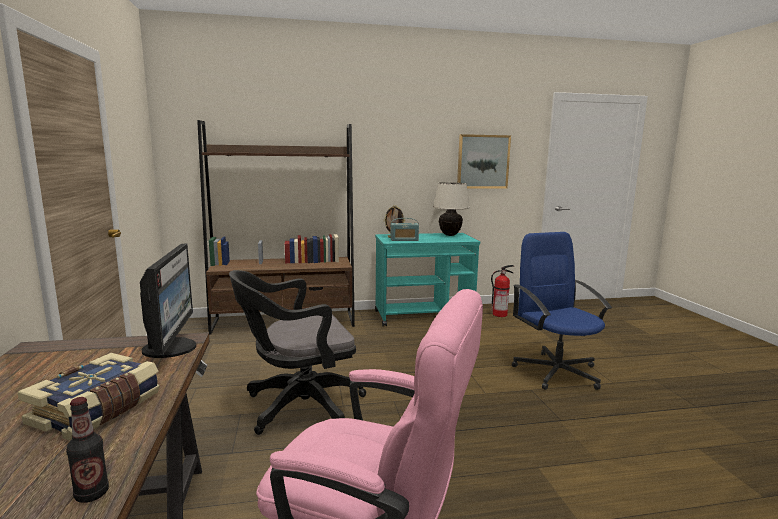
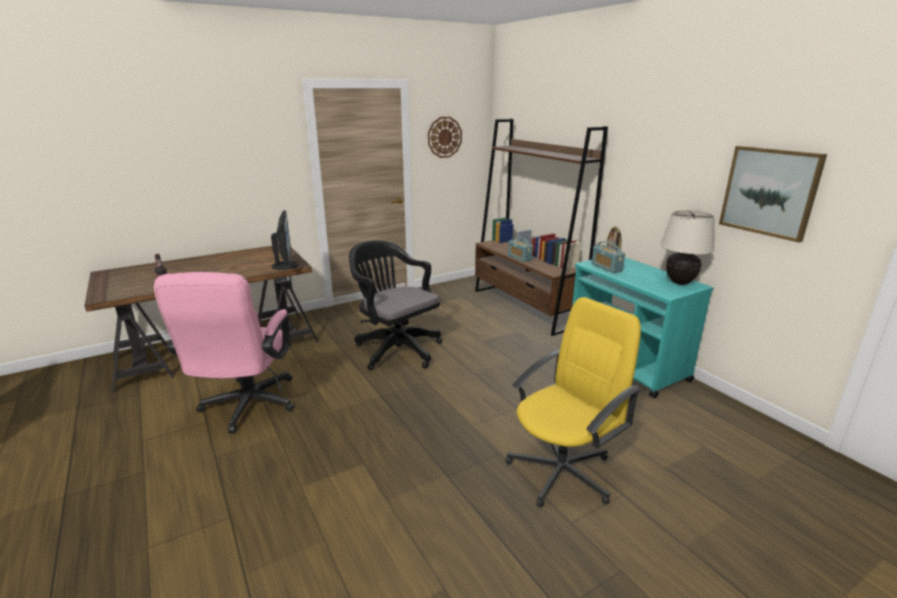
camera: 70 degrees right, 10 degrees up
(98, 410) = (221, 272): book -> none
(129, 141) = (444, 137): none -> wall clock
(171, 348) = (286, 265): monitor -> monitor turned 75 degrees counterclockwise
(285, 267) = (519, 258): none -> radio
(500, 314) = (708, 415): fire extinguisher -> none
(556, 371) = (562, 471): blue office chair -> yellow office chair

